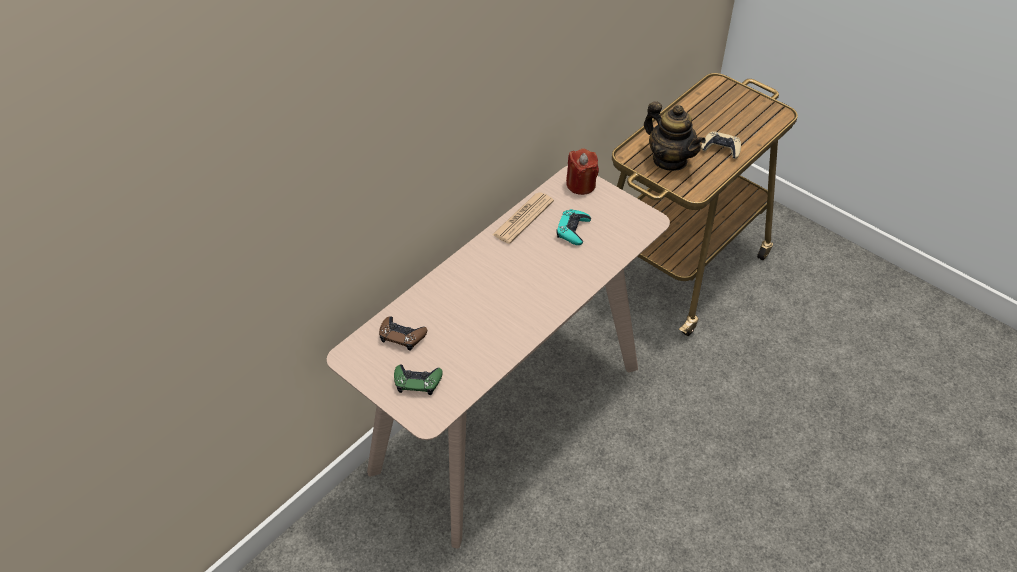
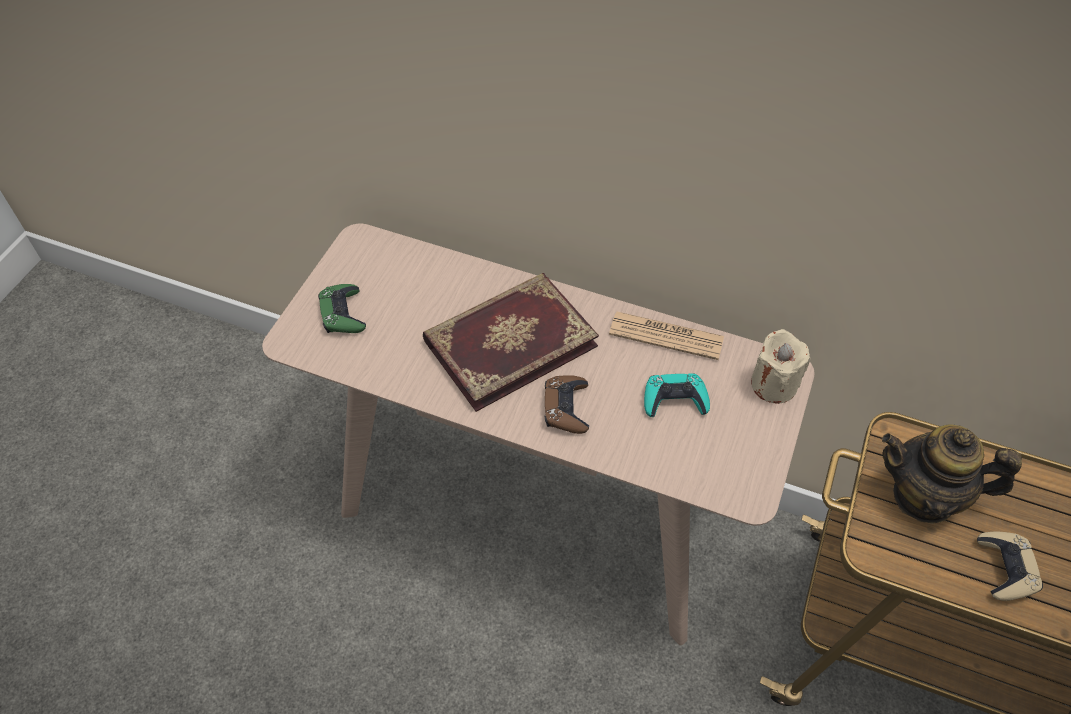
camera: 70 degrees right, 5 degrees up
(402, 336) = (408, 277): brown game controller -> brown game controller (566, 408)
(490, 295) = (509, 342): none -> book
(581, 184) = (773, 384): red candle -> beige candle
(669, 160) = (924, 497): teapot -> teapot turned 75 degrees clockwise

